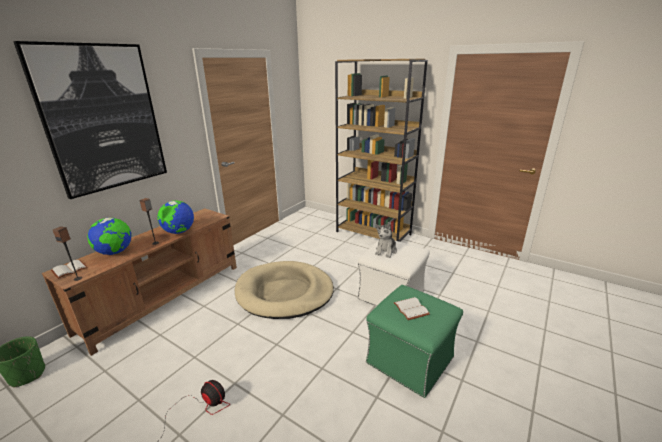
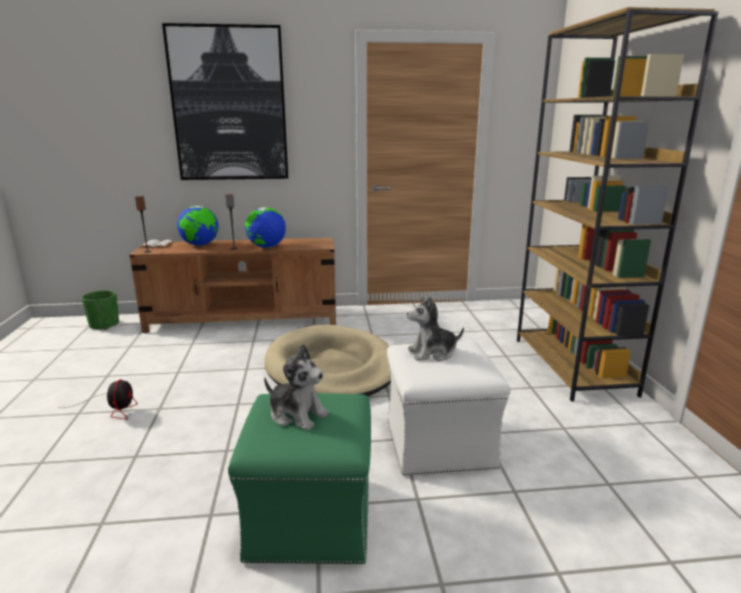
camera: 50 degrees right, 5 degrees down
(410, 309) = (297, 414): white book -> plush toy

